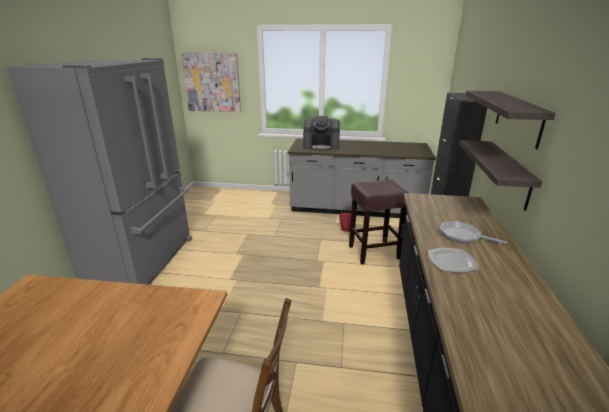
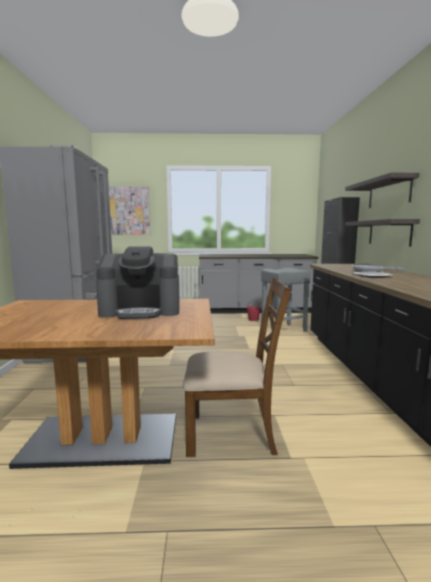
camera: 10 degrees left, 15 degrees down
(321, 146) = (224, 255): coffee machine -> coffee machine (141, 310)
(373, 252) = (283, 329): brown stool -> grey stool

